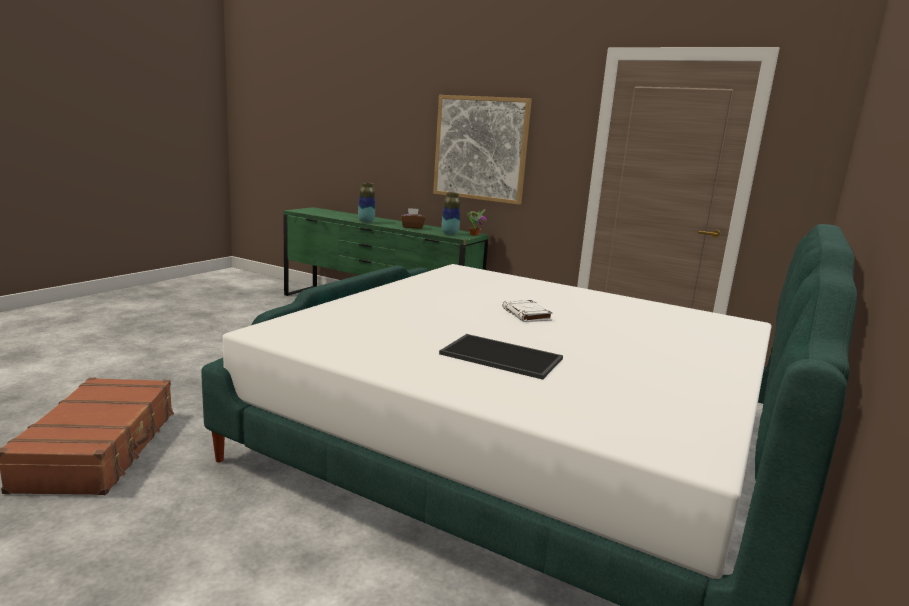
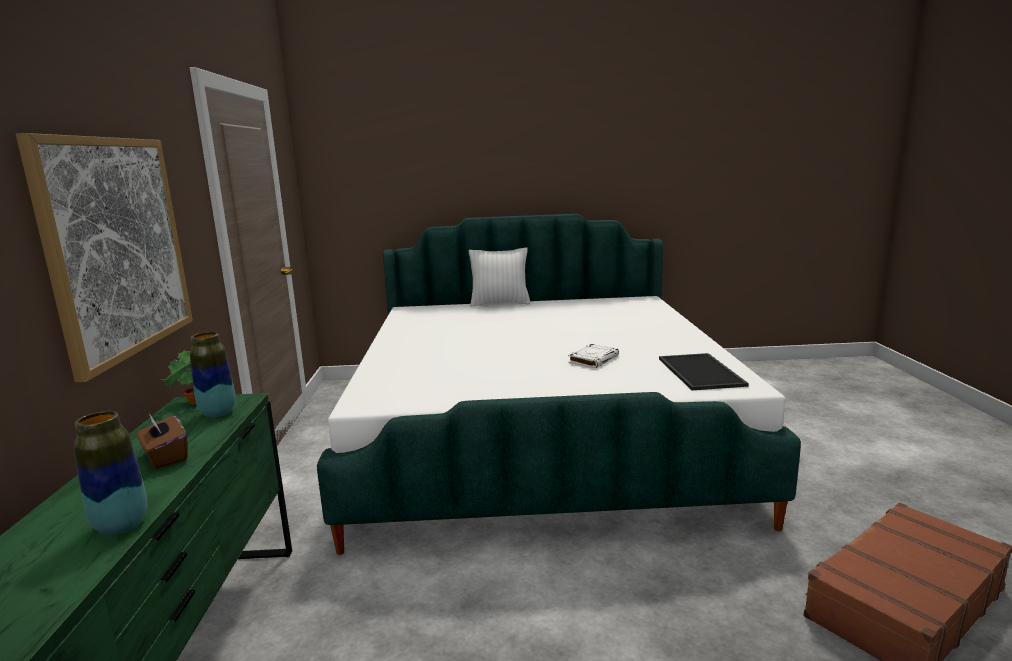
camera: 120 degrees left, 0 degrees up
(499, 357) = (616, 333): tray -> tray (702, 372)
(527, 315) = (509, 345): white book -> white book (593, 359)
(748, 361) = (500, 303): none -> white pillow

